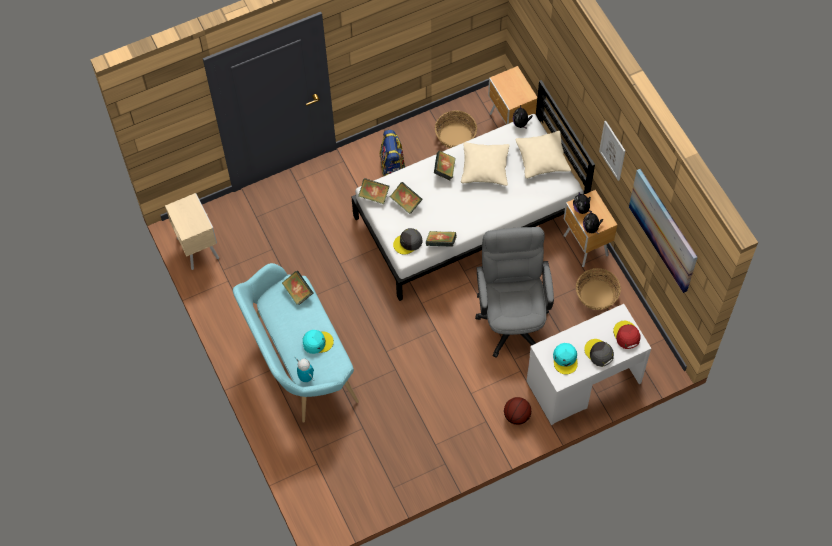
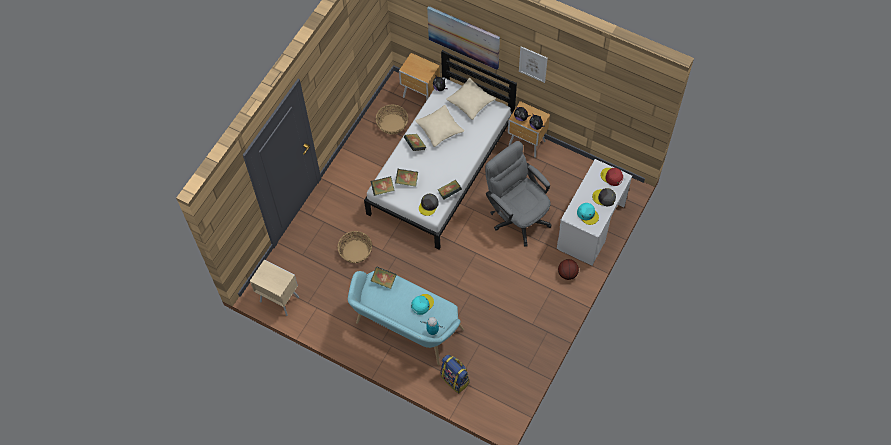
camera: 35 degrees left, 0 degrees up
(393, 168) = (368, 168): backpack -> backpack (455, 379)
(596, 295) = (557, 169): basket -> basket (356, 251)
(664, 230) = (602, 94): picture -> picture (464, 37)

